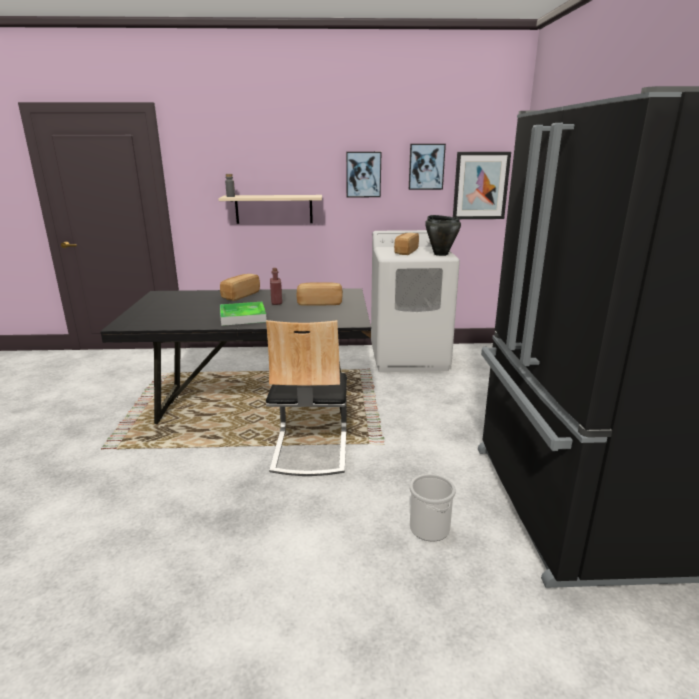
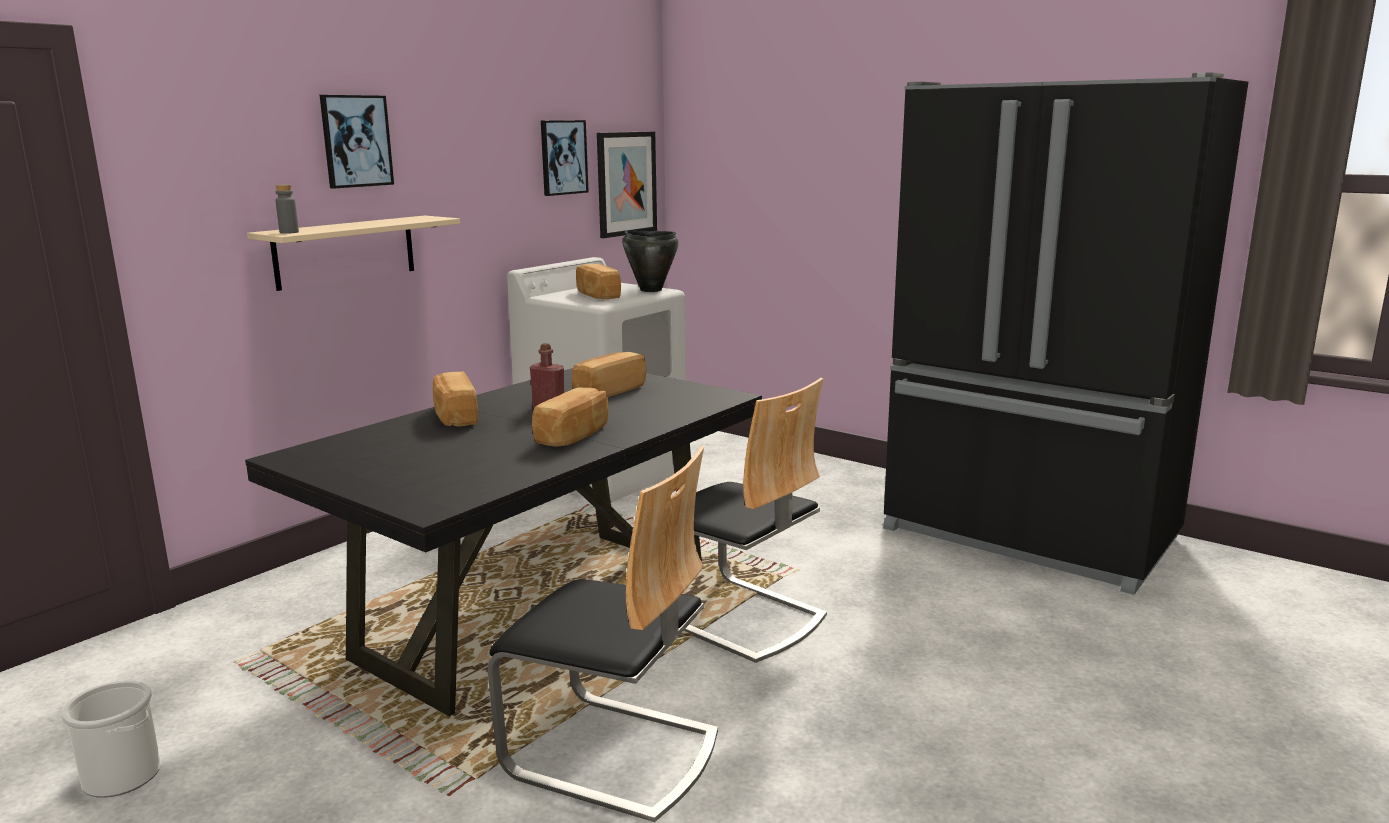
camera: 50 degrees left, 5 degrees down
(156, 469) = (612, 753): none -> chair
(243, 317) = (575, 435): tray -> bread
(363, 174) = (483, 174): picture -> picture (356, 141)
(429, 527) = (992, 610): bucket -> bucket (121, 776)

